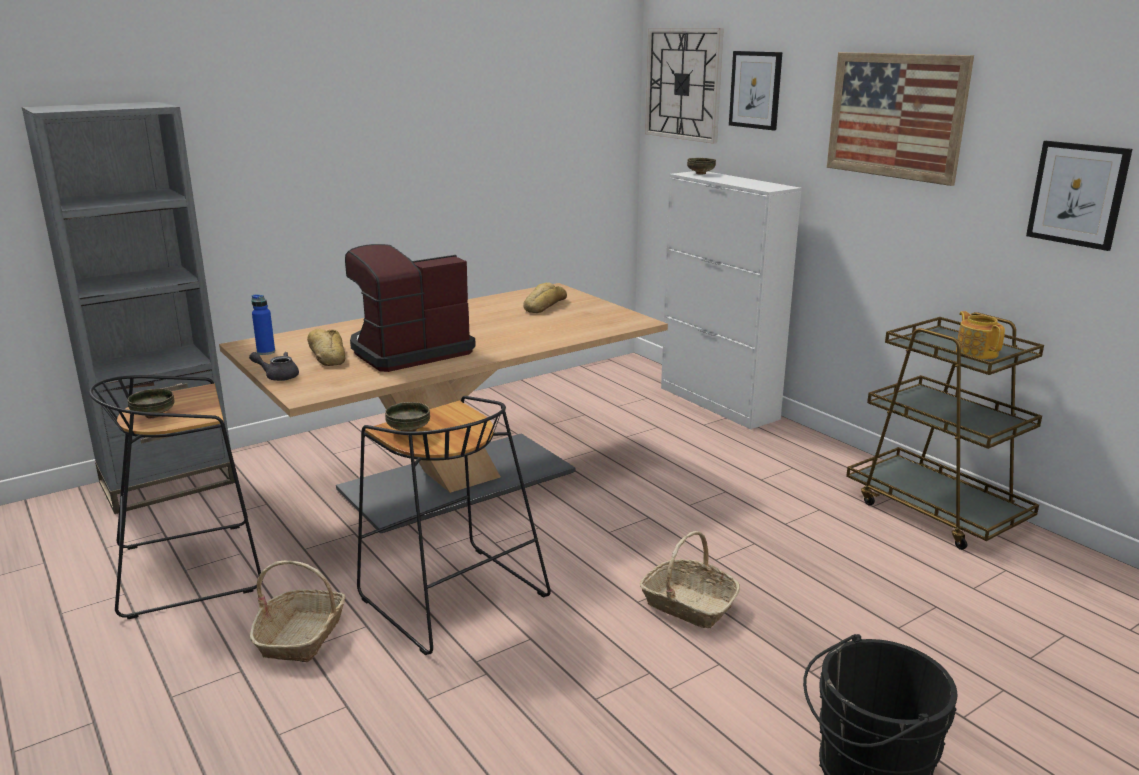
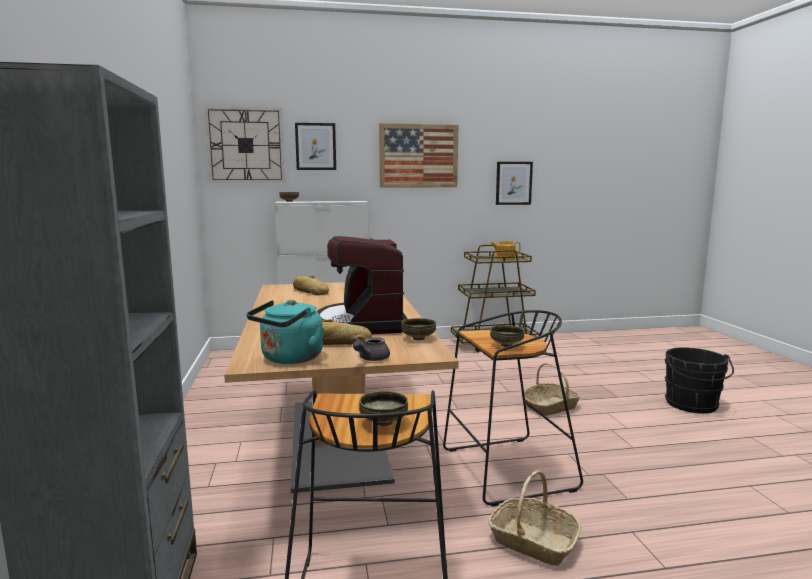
camera: 65 degrees left, 10 degrees down
(266, 352) = (289, 359): blue bottle -> turquoise kettle
(361, 382) = (418, 339): none -> bowl

